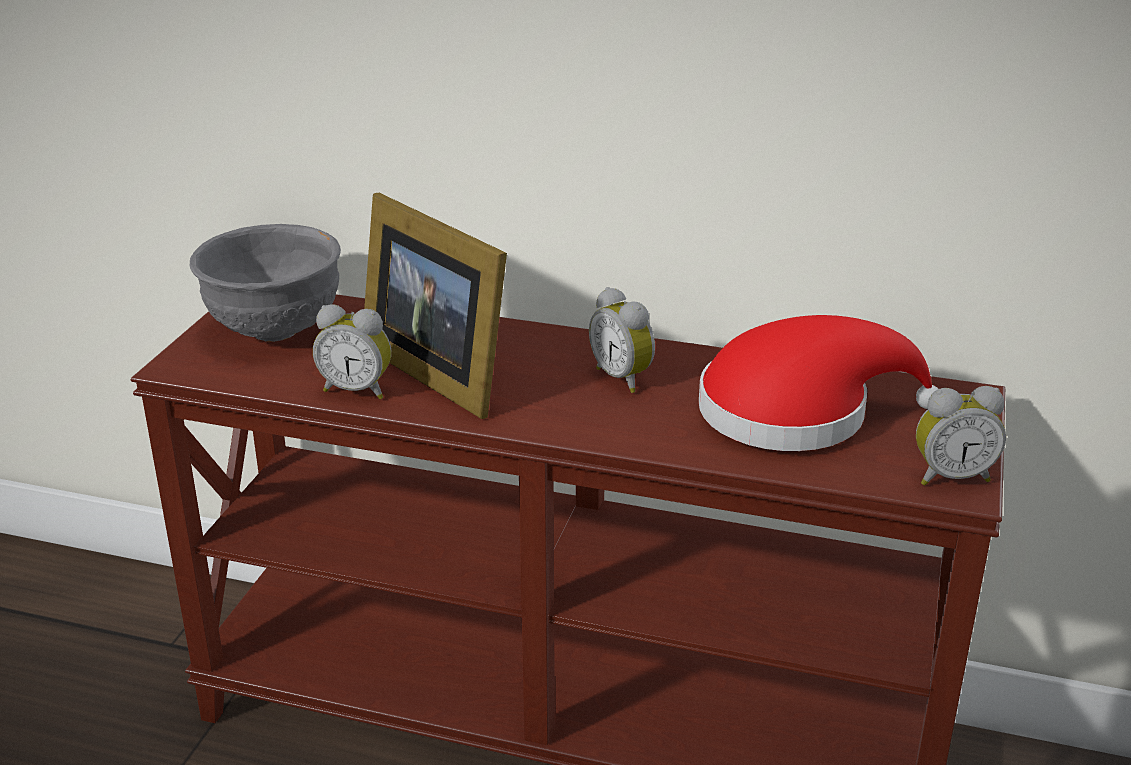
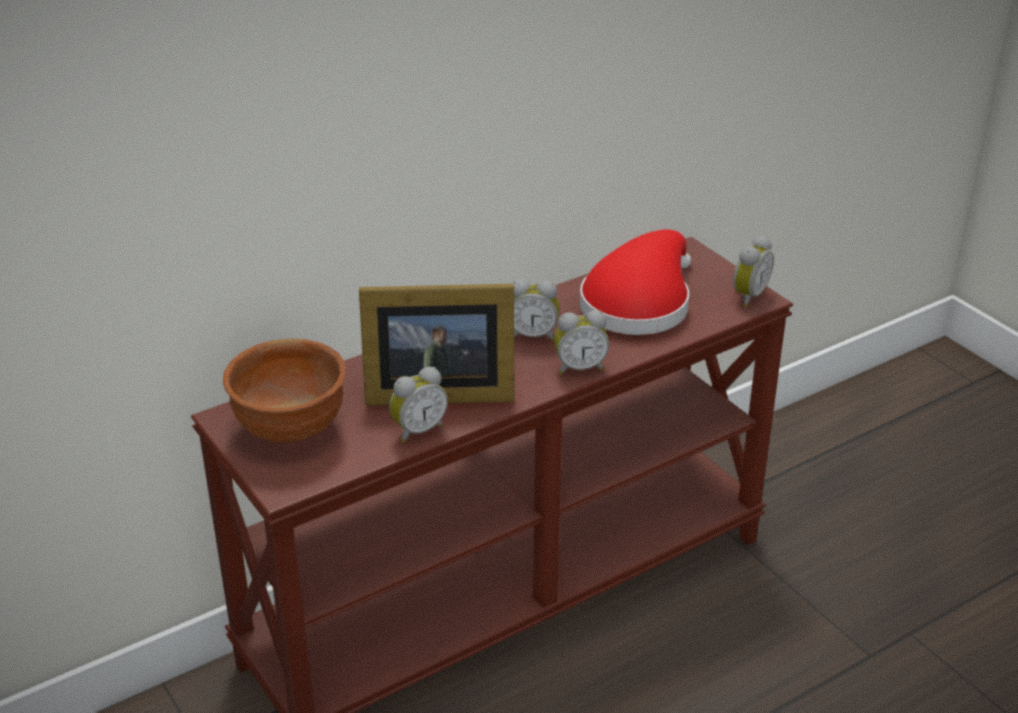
camera: 50 degrees left, 5 degrees up
(273, 330) = (289, 430): grey bowl -> brown bowl
(606, 430) = (579, 367): none -> alarm clock

